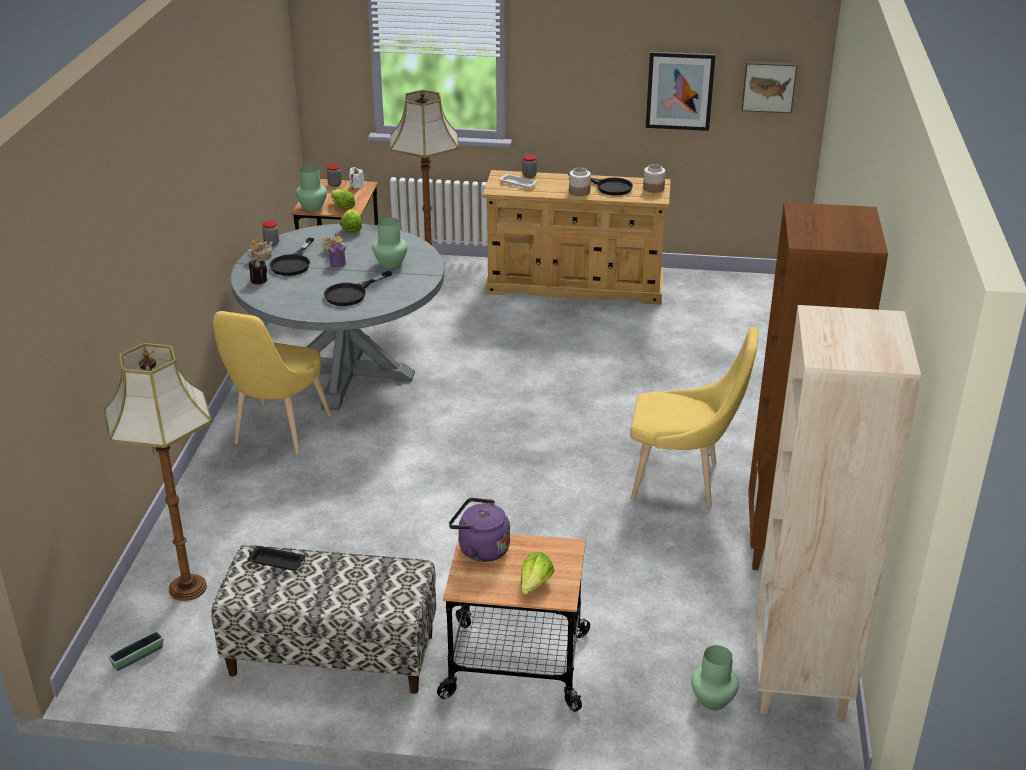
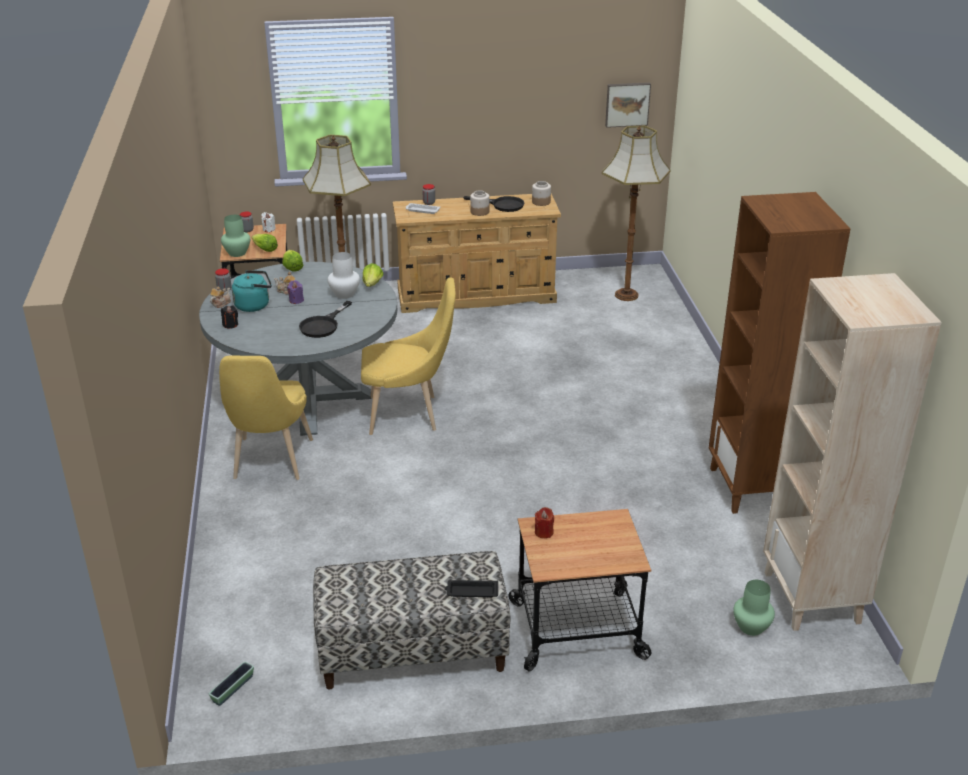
camera: 15 degrees left, 0 degrees up
(189, 587) = (252, 617): floor lamp -> floor lamp (627, 295)
(275, 561) = (355, 576): black tray -> black tray (471, 591)
(293, 263) = (254, 305): black frying pan -> turquoise kettle
(390, 263) = (344, 294): green vase -> white vase
(480, 549) = (544, 532): purple kettle -> red candle
(535, 584) = (606, 554): lettuce -> lettuce (372, 284)
(679, 90) = (552, 115): picture -> none
(682, 481) = (642, 449): yellow chair -> yellow chair (409, 414)

